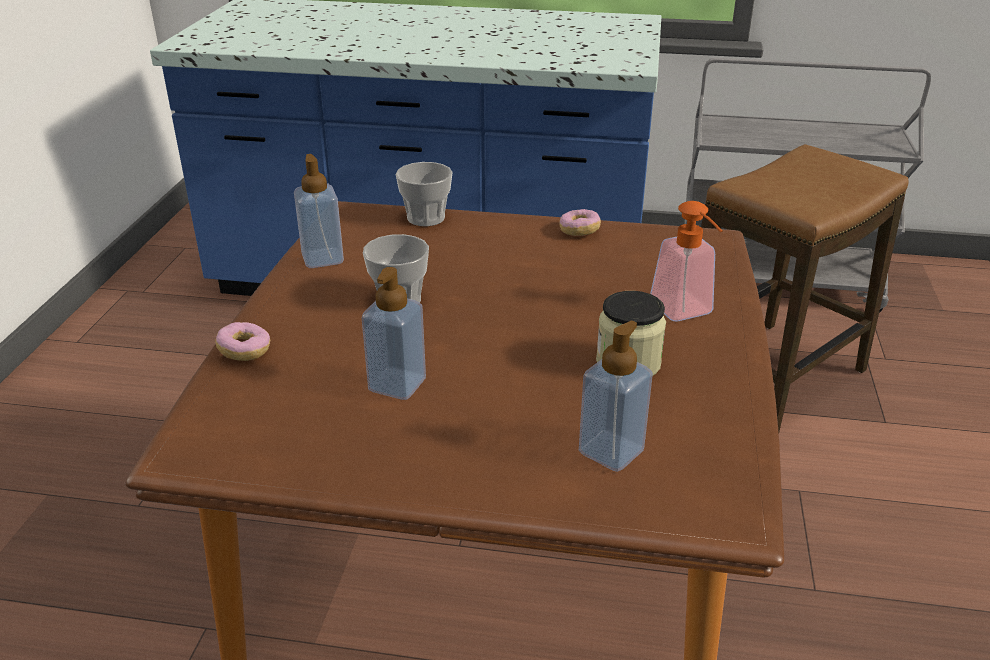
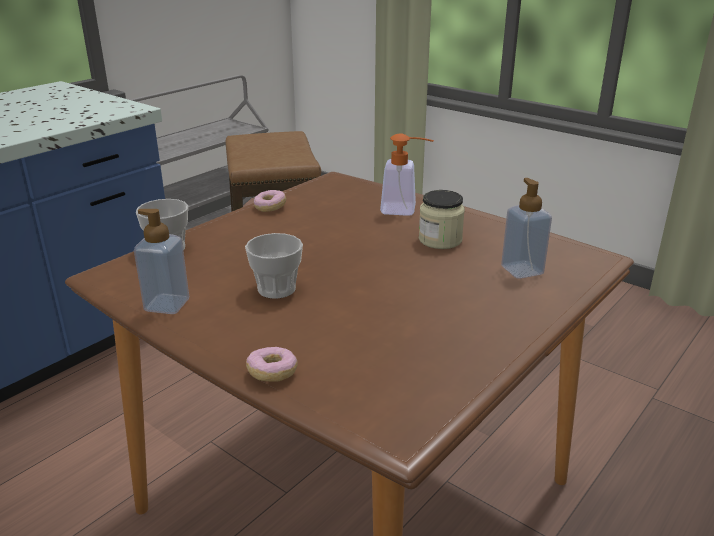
camera: 60 degrees left, 5 degrees down
(397, 384) = (390, 317): soap dispenser -> none

